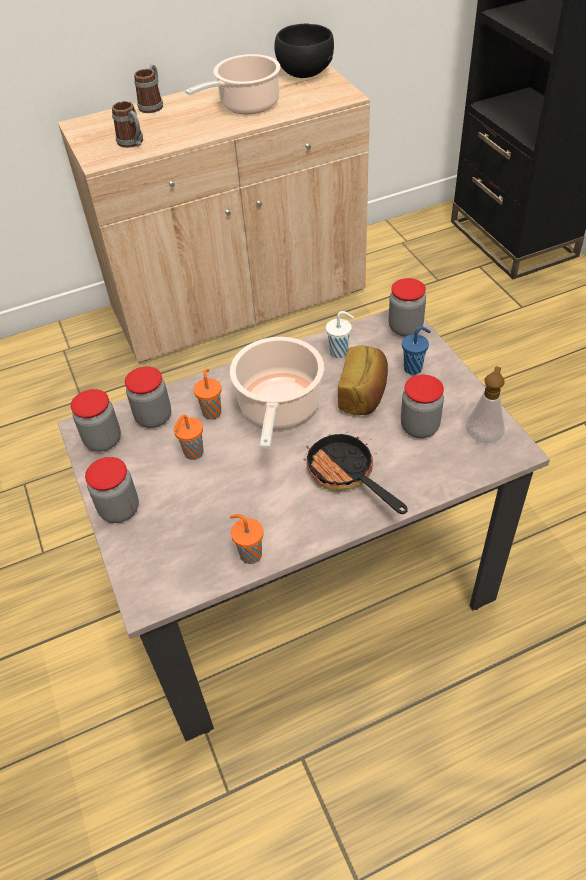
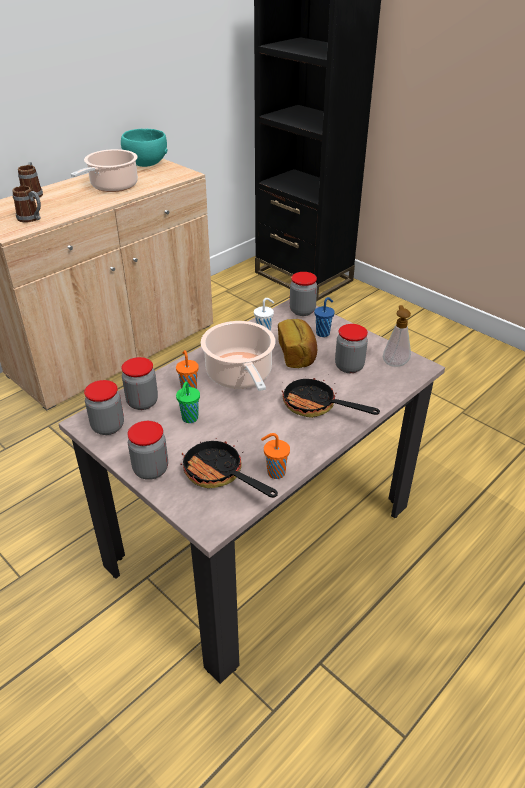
camera: 25 degrees left, 10 degrees down
(187, 539) = (219, 475): none -> frying pan
(192, 453) = (189, 419): orange cup -> green cup
(304, 73) = (145, 164): black bowl -> turquoise bowl

